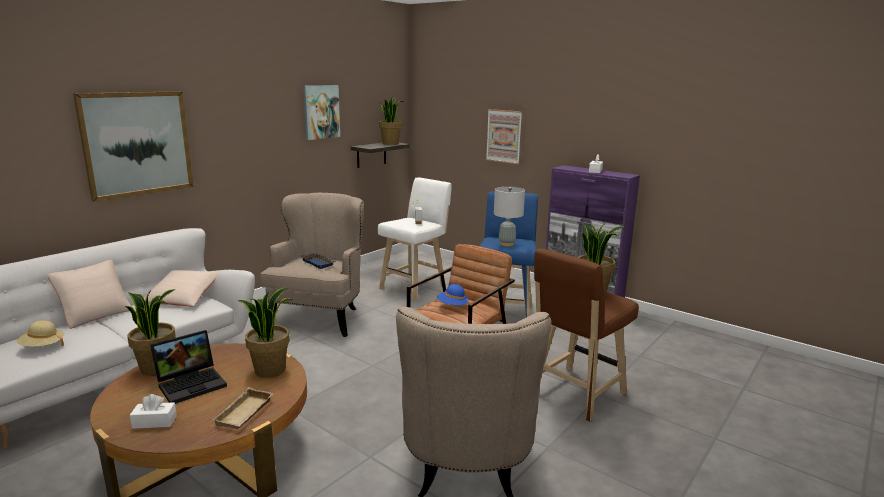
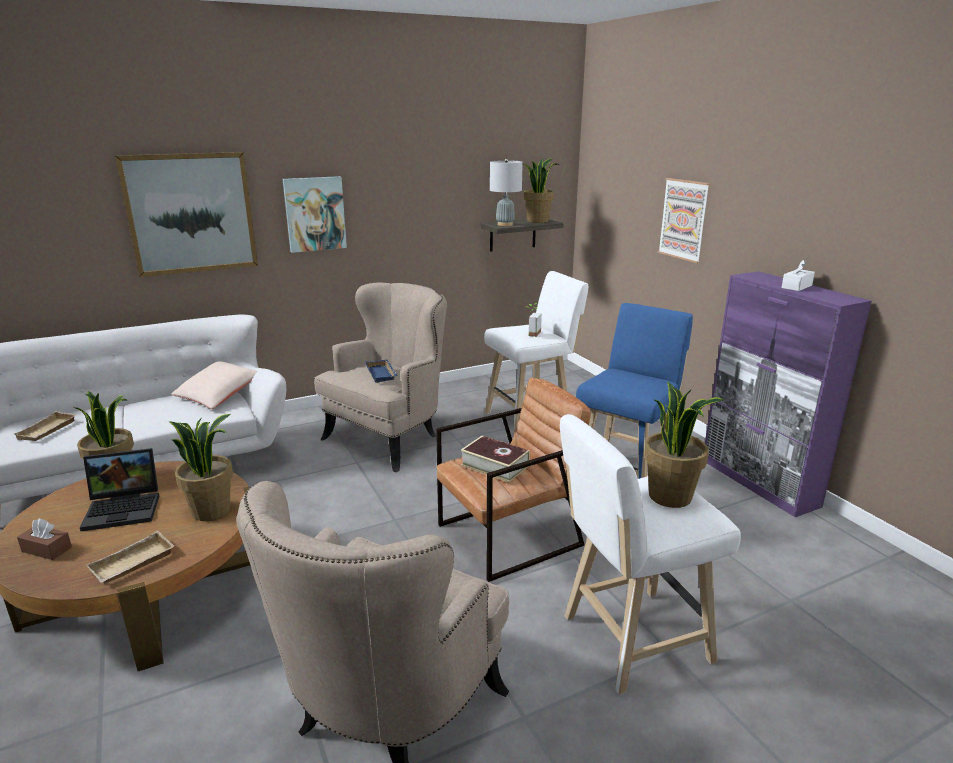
camera: 25 degrees right, 5 degrees up
(42, 346) = (48, 430): beige hat -> beige tray
(95, 314) = (127, 401): beige pillow -> none
(154, 422) = (47, 549): white tissue box -> brown tissue box
(321, 112) = (437, 177): picture -> picture (315, 214)
(452, 306) = (495, 465): blue hat -> book
(506, 244) = (622, 384): grey table lamp -> grey table lamp (505, 224)
(574, 395) = (629, 641): brown stool -> white stool

